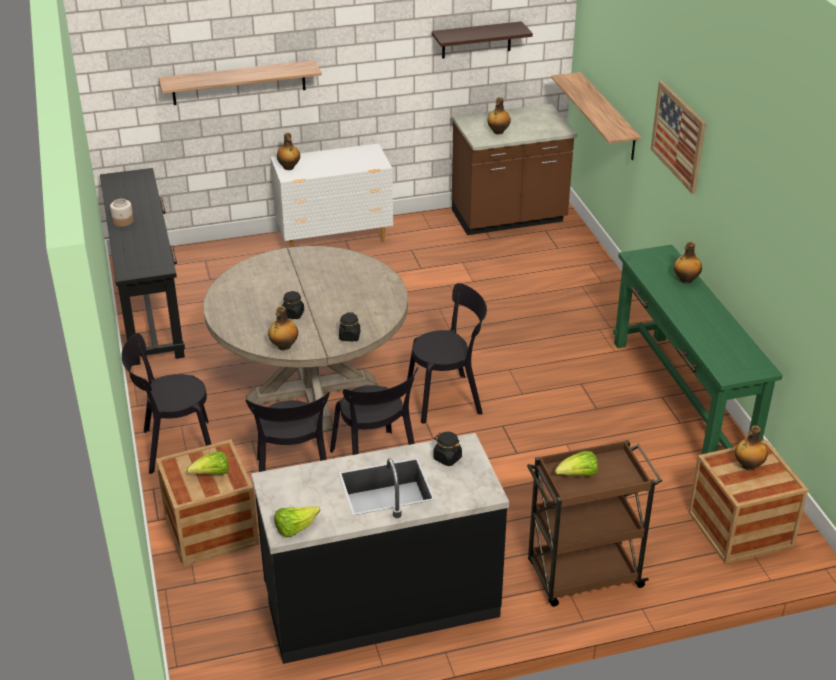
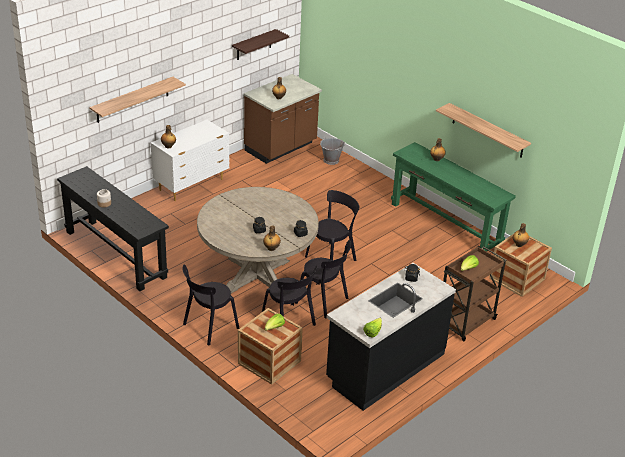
camera: 30 degrees left, 0 degrees up
(571, 254) = (331, 160): none -> grey bucket
(608, 116) = (342, 76): shelf -> shelf (487, 131)
(678, 136) = (411, 82): picture -> none

